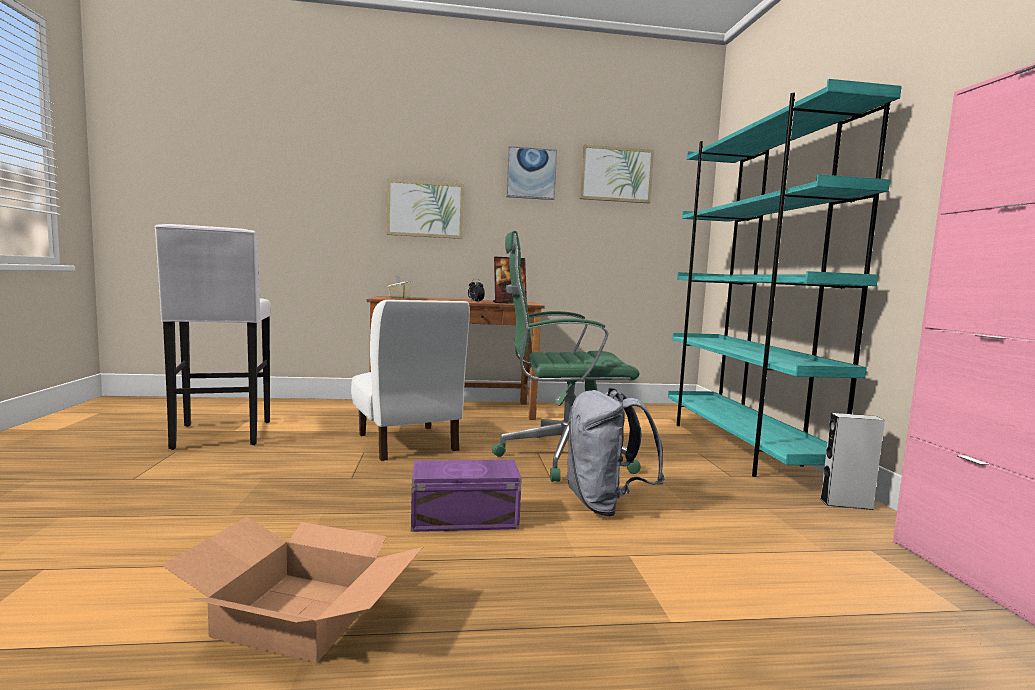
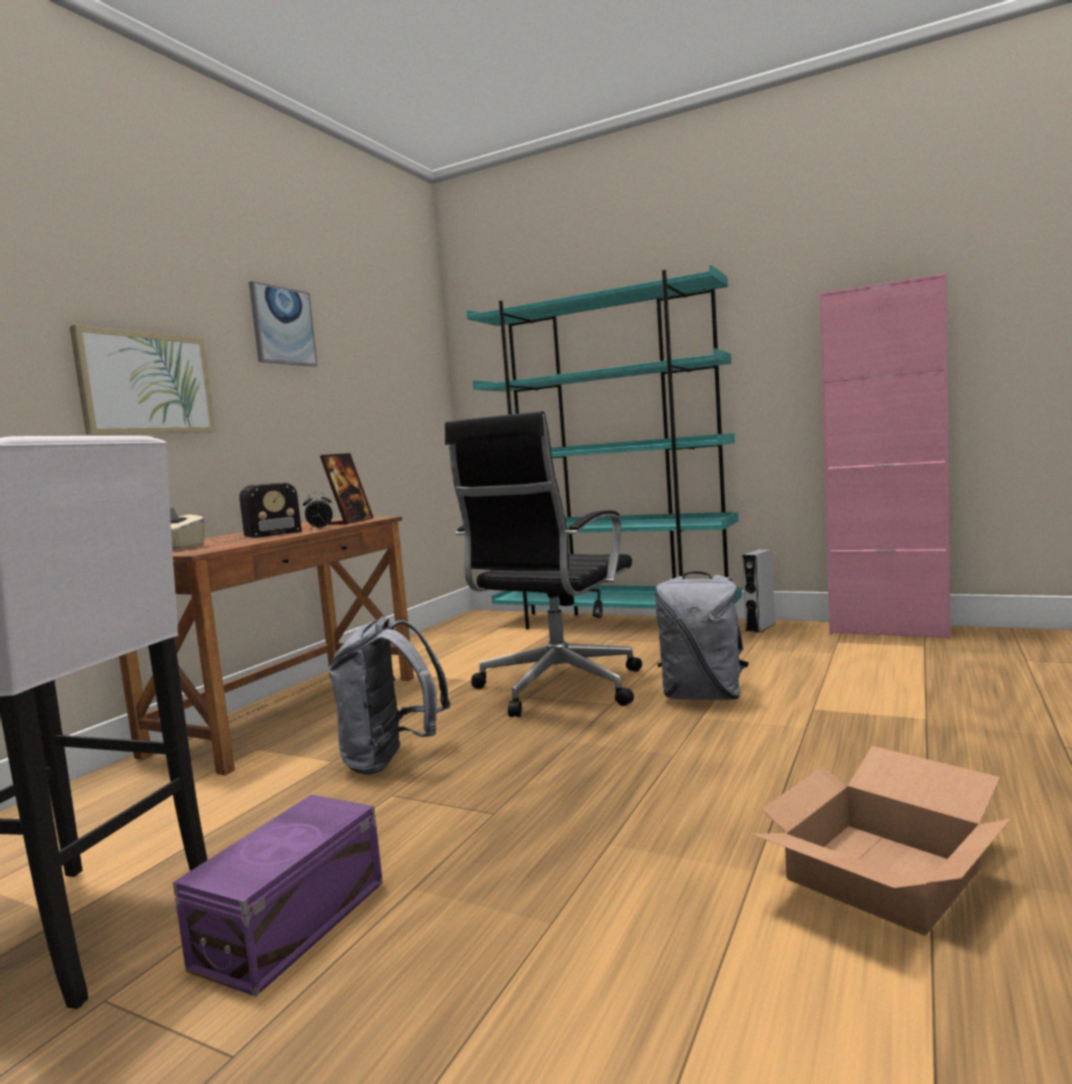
camera: 55 degrees left, 0 degrees up
(407, 442) = (392, 761): white chair -> grey backpack
(444, 299) = (253, 536): none -> radio
(466, 519) = (692, 760): purple storage box -> purple storage box (296, 923)
(561, 456) = (556, 689): green office chair -> black office chair
(615, 174) = (369, 332): picture -> none

